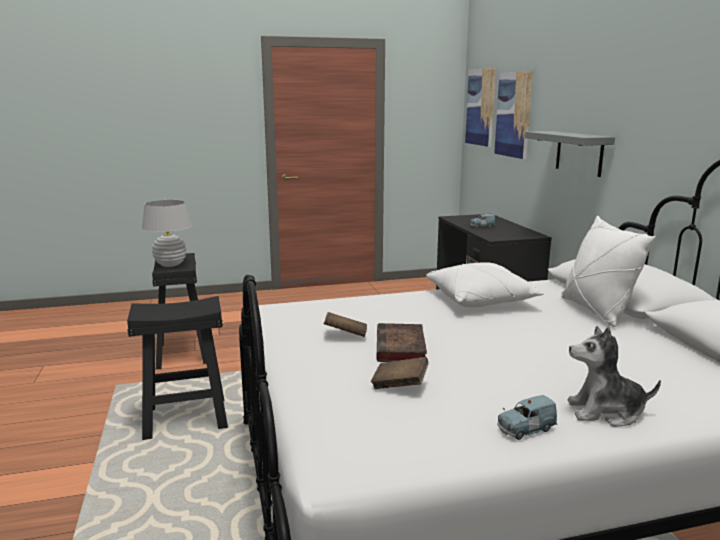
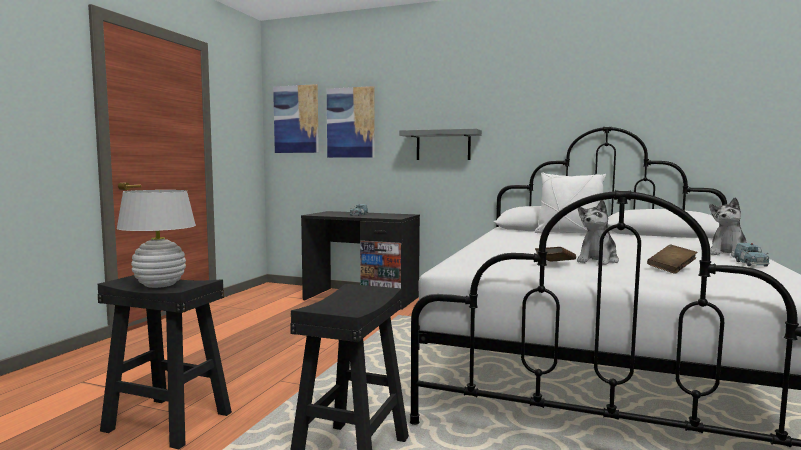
camera: 55 degrees left, 10 degrees down
(401, 348) = (597, 260): book -> plush toy
(481, 300) = (517, 240): white pillow -> none

